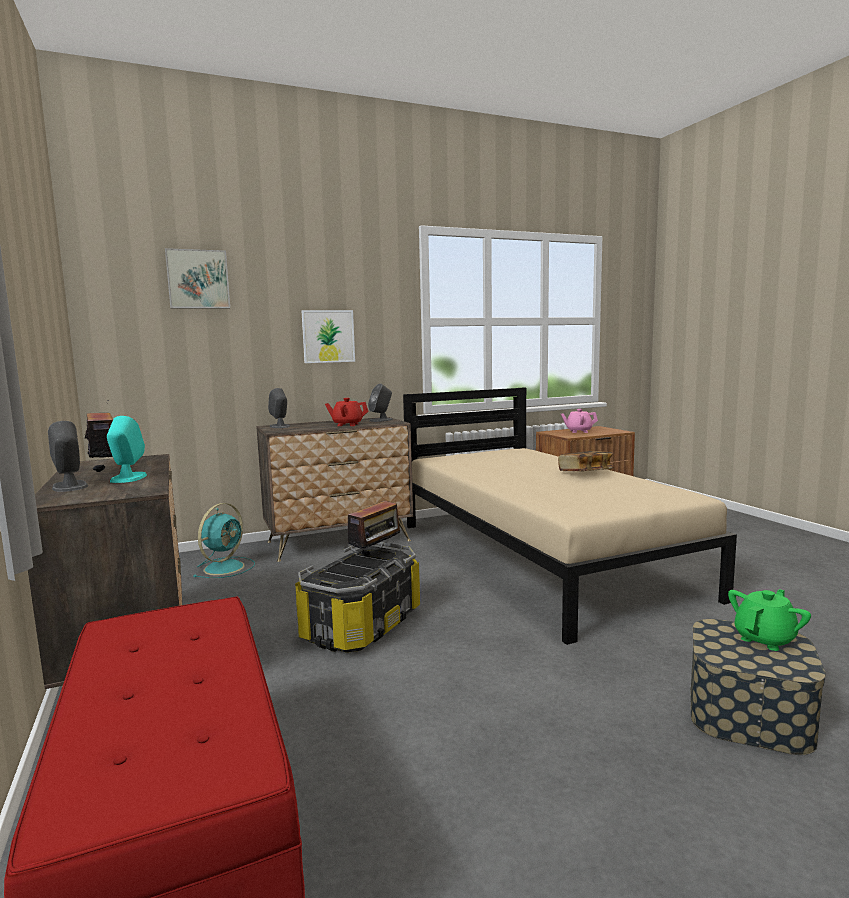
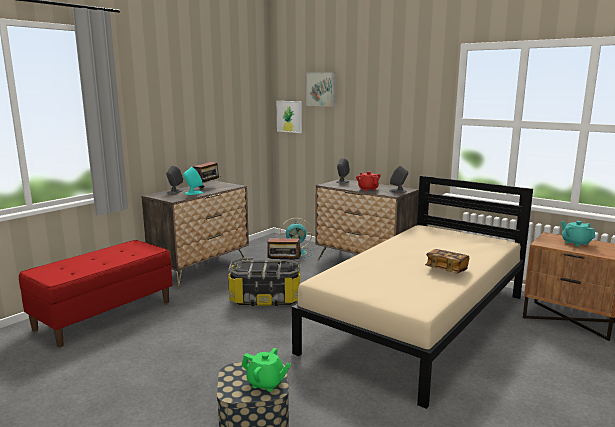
camera: 60 degrees right, 5 degrees up
(328, 336) = (386, 127): picture -> picture (289, 116)
(578, 431) = (575, 243): pink teapot -> turquoise teapot

